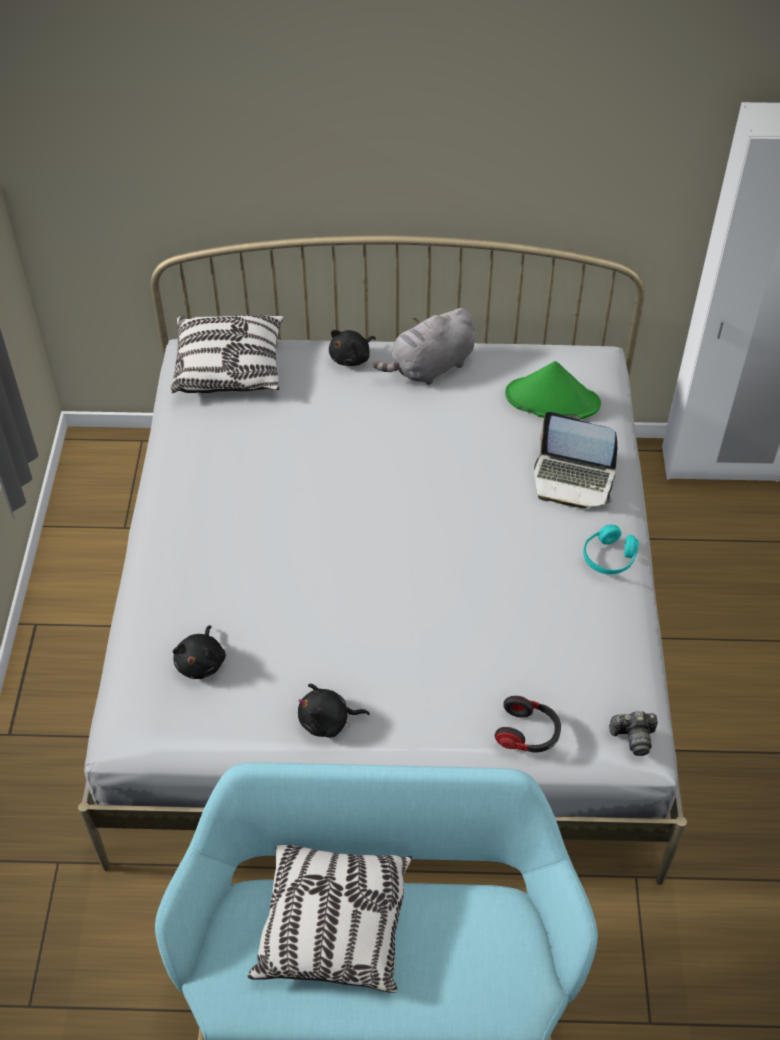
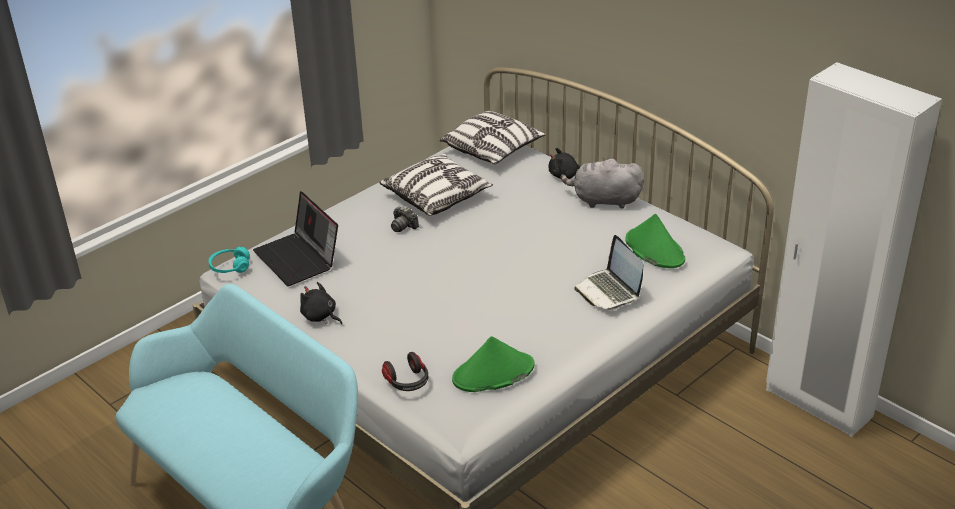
camera: 45 degrees right, 15 degrees down
(201, 662) = (299, 259): black plush toy -> laptop
(333, 925) = (221, 412): pillow -> pillow (437, 197)
(593, 658) = (493, 373): none -> green hat
(609, 557) = (574, 337): turquoise headphones -> turquoise headphones (230, 267)
(633, 737) = (462, 420): camera -> camera (403, 226)

